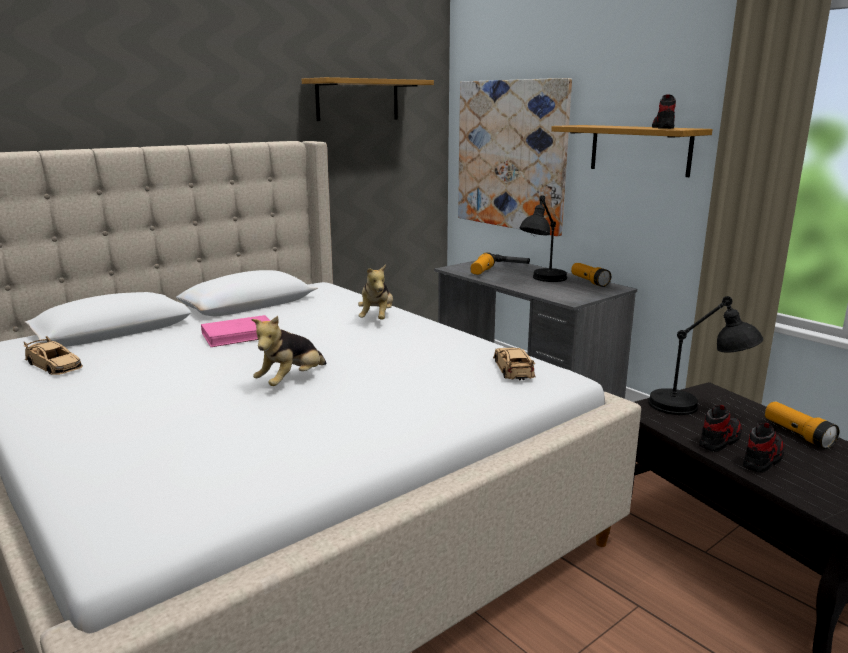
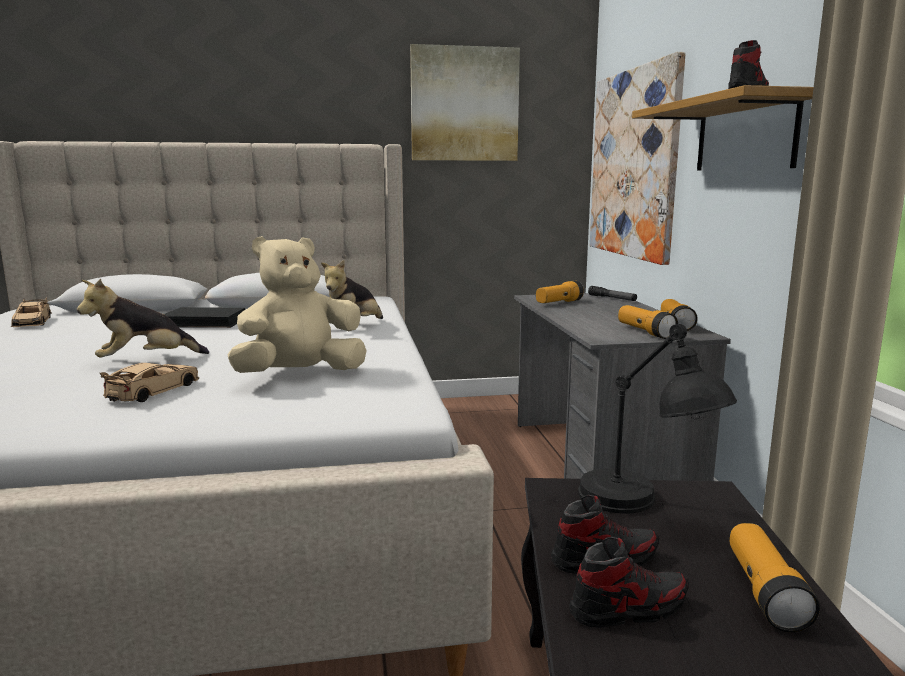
camera: 30 degrees right, 5 degrees down
(240, 335) = (205, 322): pink book -> black book
(357, 100) = (464, 104): shelf -> picture
(441, 367) = (300, 375): none -> beige plush toy
(513, 369) = (367, 390): beige toy car -> beige toy car (154, 391)
(542, 281) = (613, 317): black table lamp -> none
(584, 291) = (645, 332): none -> flashlight

